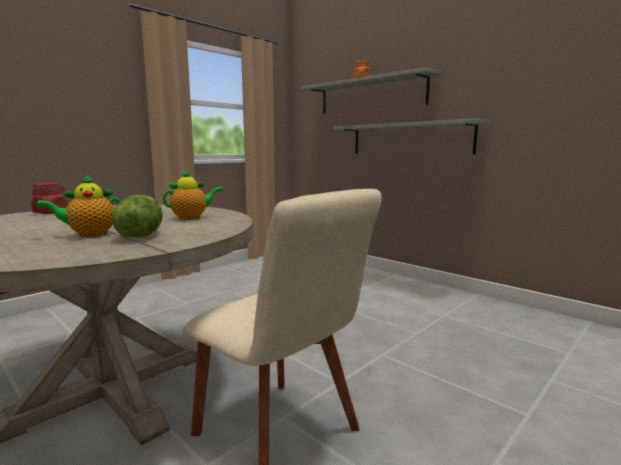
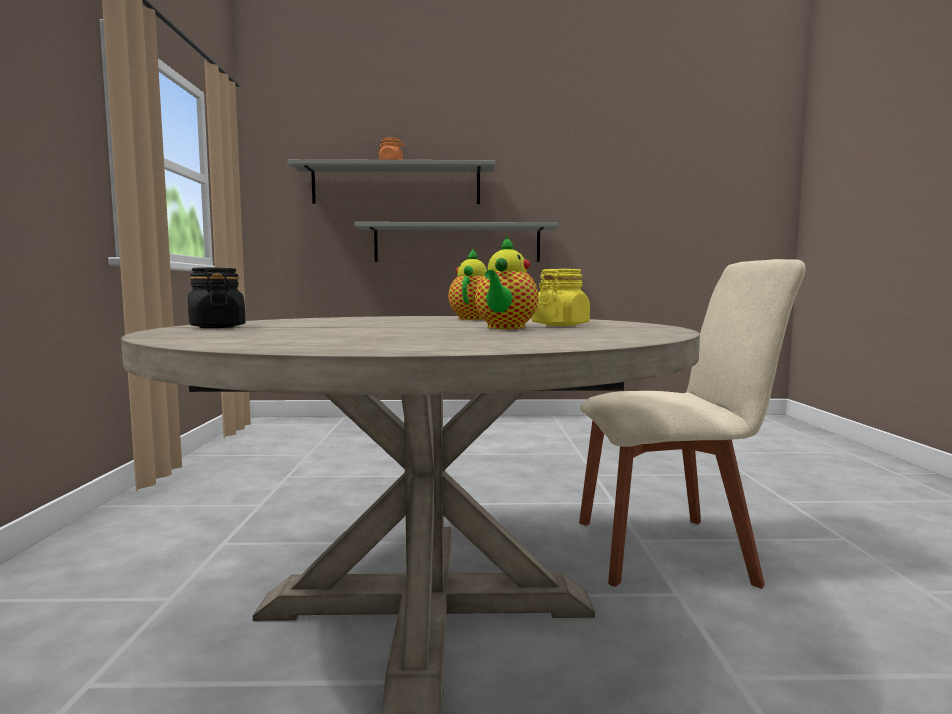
camera: 45 degrees left, 5 degrees down
(51, 212) = (217, 327): red jar -> black jar
(140, 235) = (560, 325): lettuce -> yellow jar

